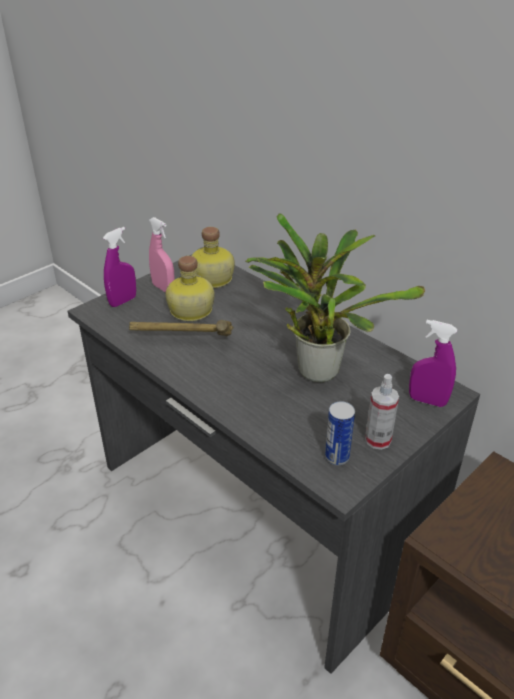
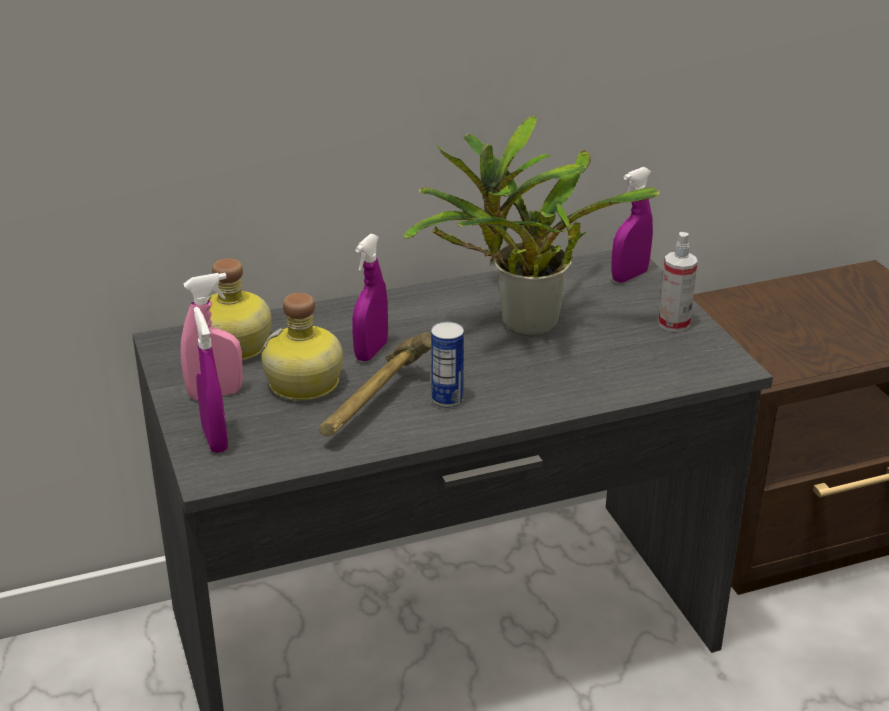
camera: 65 degrees left, 5 degrees down
(239, 322) = (371, 351): none -> purple spray bottle
(337, 457) = (686, 355): can -> can (447, 400)

